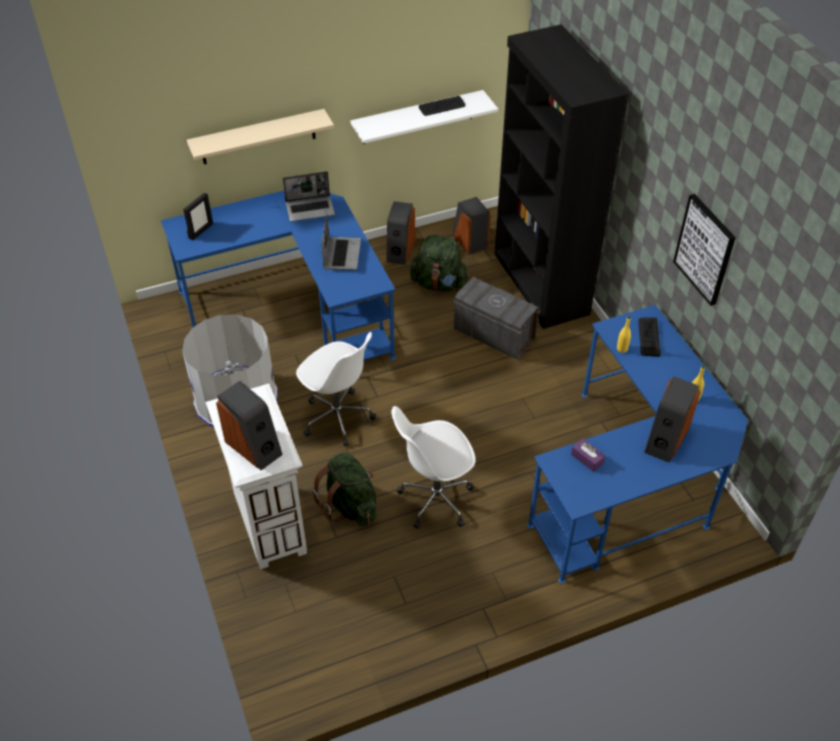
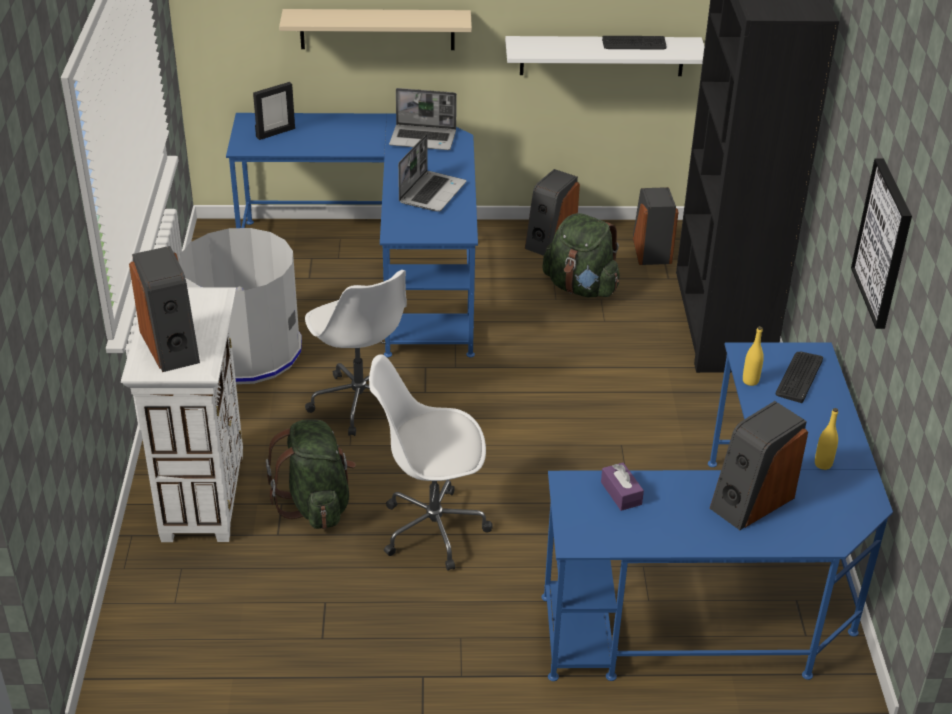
camera: 20 degrees right, 10 degrees down
(494, 335) = (623, 362): grey storage box -> none

